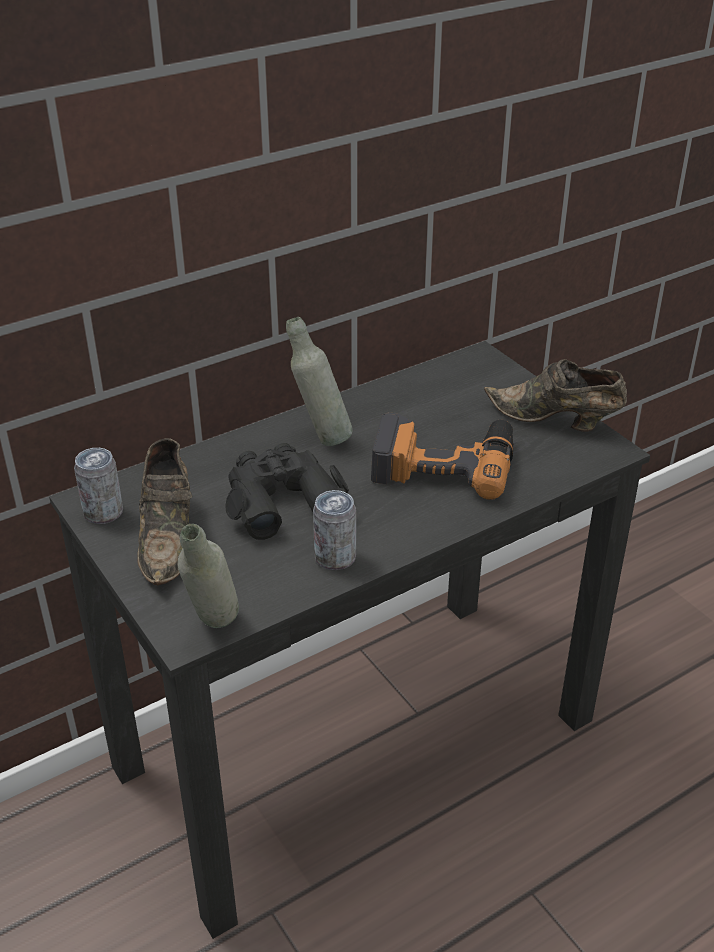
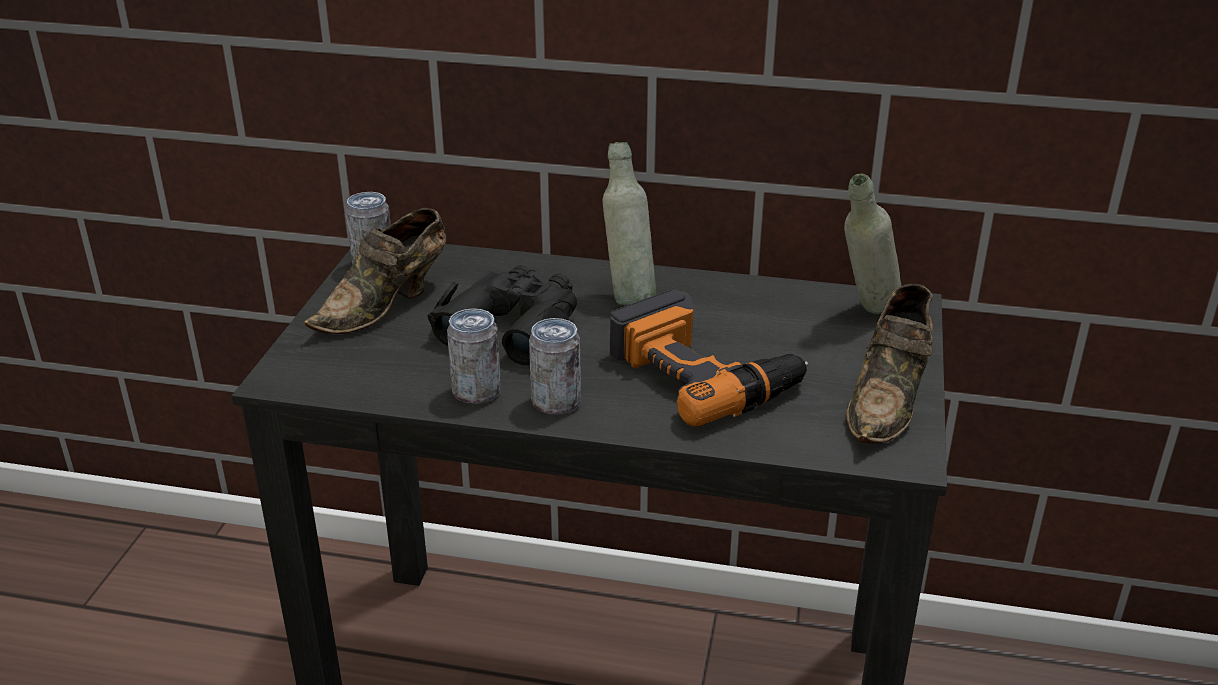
camera: 45 degrees right, 5 degrees down
(214, 631) = (301, 387): grey bottle -> grey bottle (865, 314)
(393, 533) = (556, 402): none -> can
(556, 421) = (889, 398): brown shoe -> brown shoe turned 135 degrees counterclockwise

